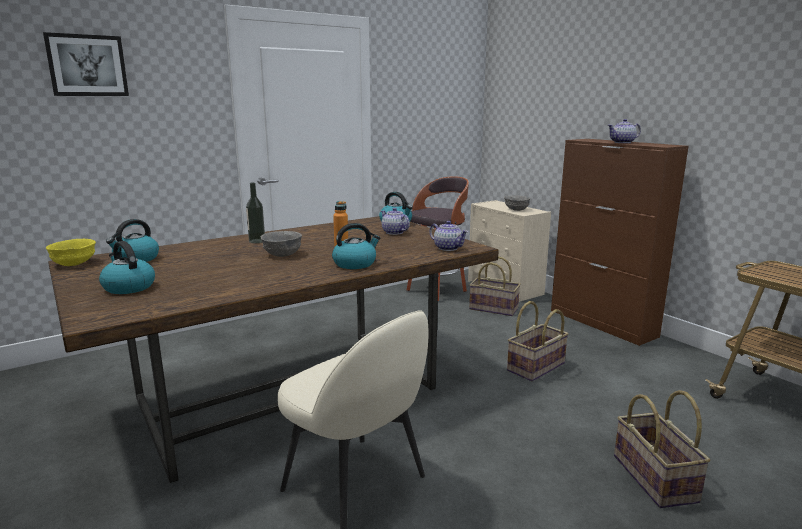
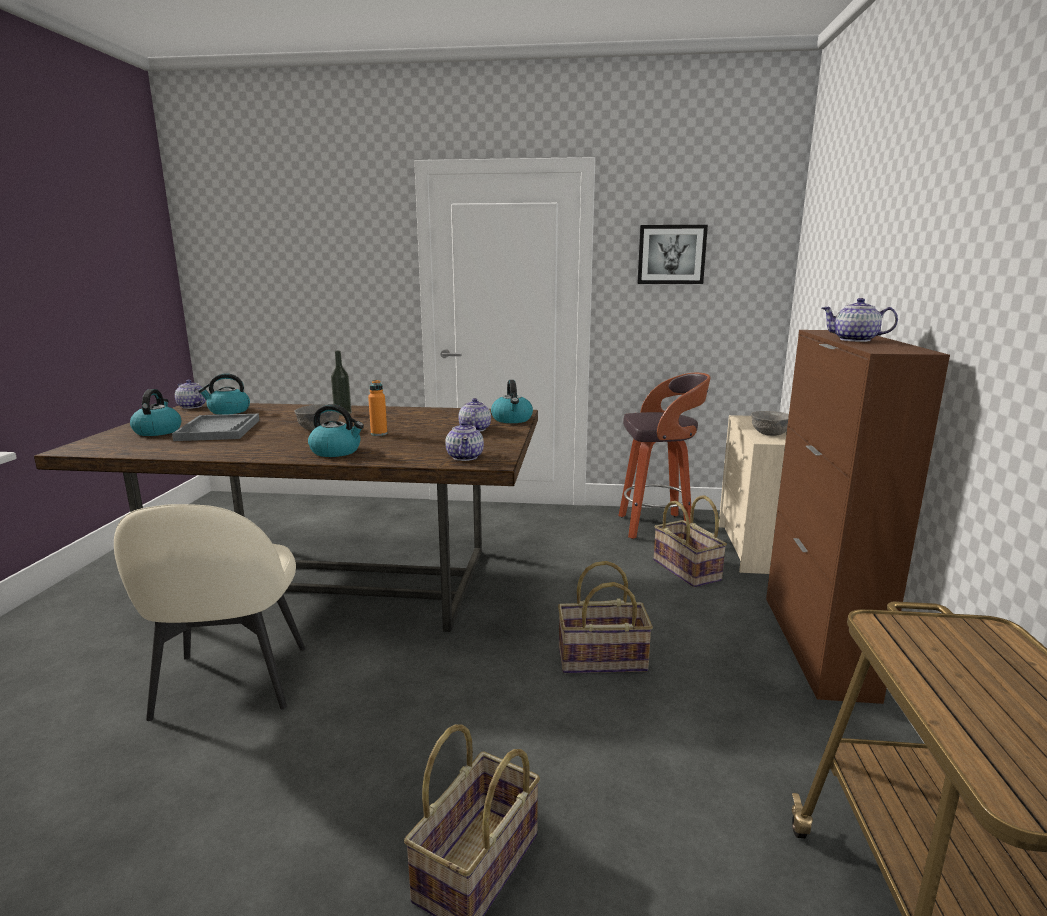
camera: 40 degrees right, 0 degrees up
(74, 263) = (192, 406): yellow bowl -> teapot
(87, 65) = (287, 231): picture -> picture (671, 254)
(192, 273) = (219, 430): none -> grey tray

